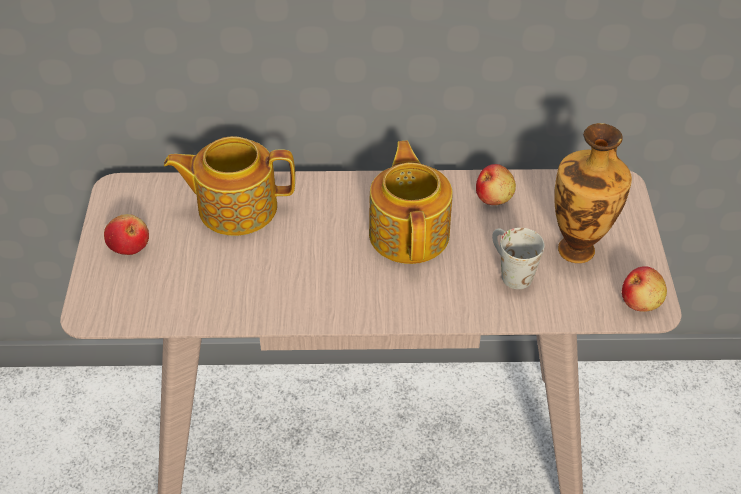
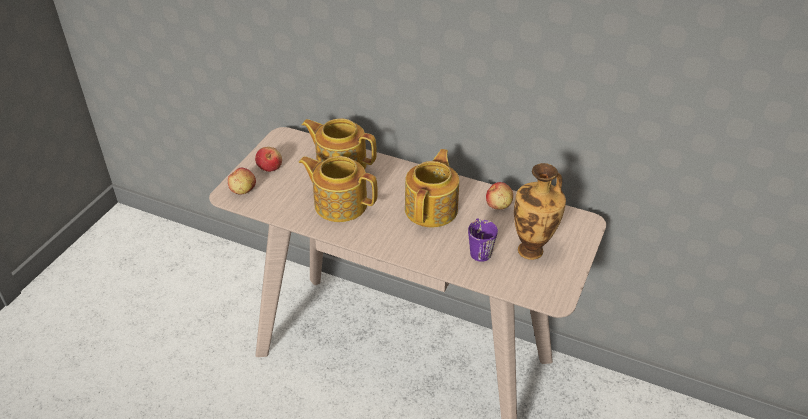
camera: 25 degrees right, 5 degrees down
(274, 269) = (340, 203): none -> teapot
(509, 271) = (478, 249): white mug -> purple mug
(641, 301) = (551, 293): apple -> apple (243, 190)

